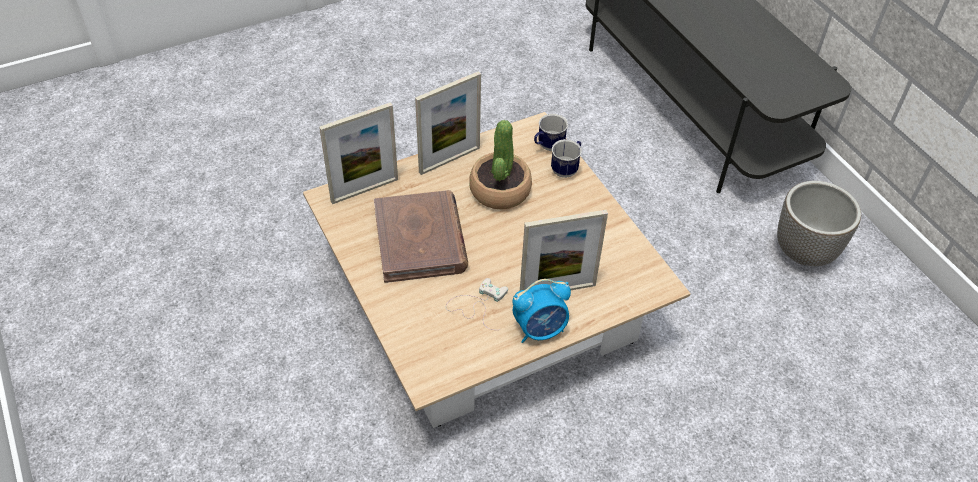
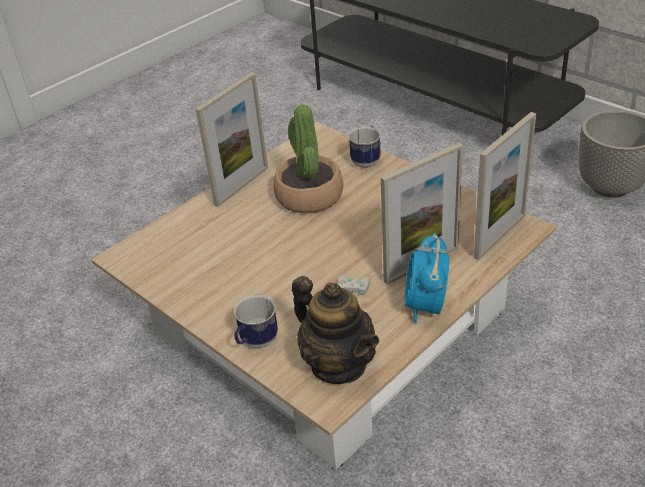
camera: 15 degrees left, 10 degrees down
(364, 190) = (162, 238): picture frame -> picture frame (500, 236)
(420, 240) = (247, 264): brown book -> none
(448, 356) = (338, 364): none -> teapot
(540, 330) = (425, 306): alarm clock -> alarm clock turned 135 degrees clockwise
(547, 147) = (337, 148): mug -> mug (256, 343)

